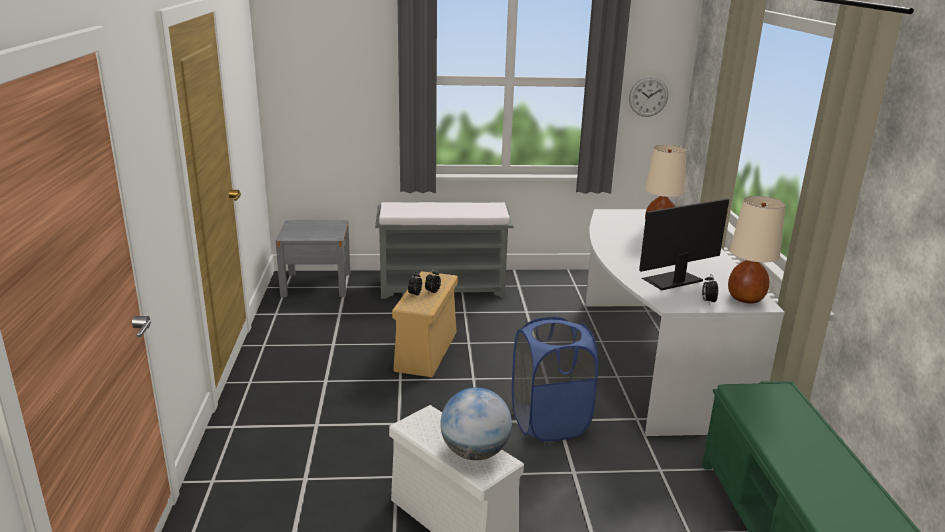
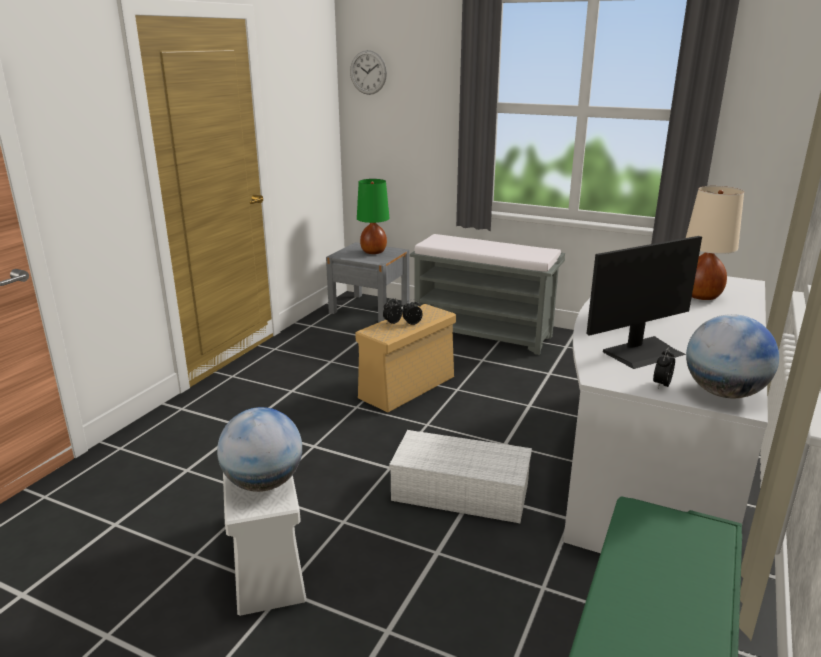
camera: 30 degrees right, 0 degrees up
(317, 228) = (373, 252): none -> green table lamp
(549, 422) = (462, 491): blue laundry basket -> white storage box
(648, 96) = (761, 137): wall clock -> wall clock (368, 72)
(672, 280) = (643, 352): monitor -> monitor turned 150 degrees clockwise
(745, 298) = (723, 393): beige table lamp -> globe

